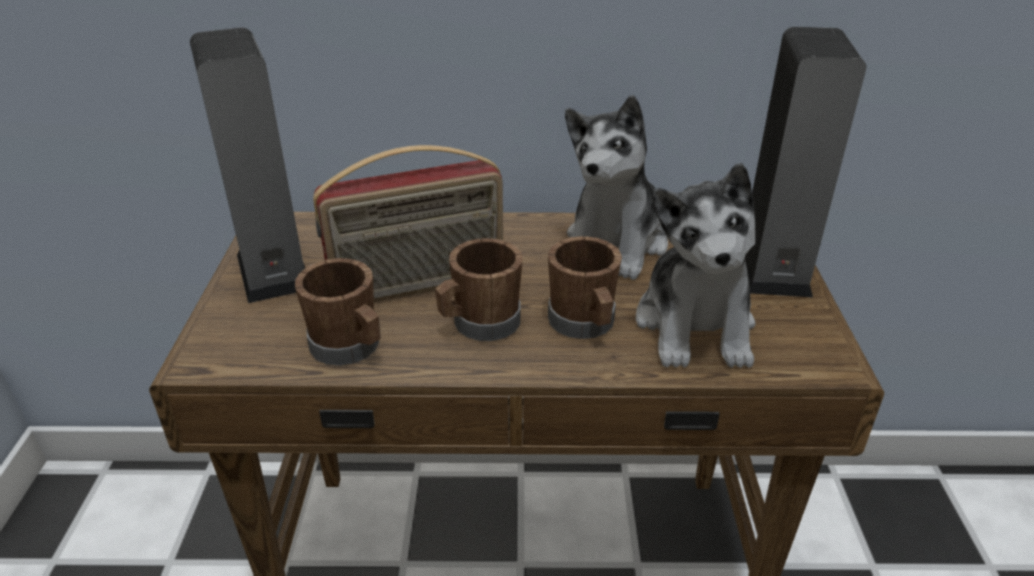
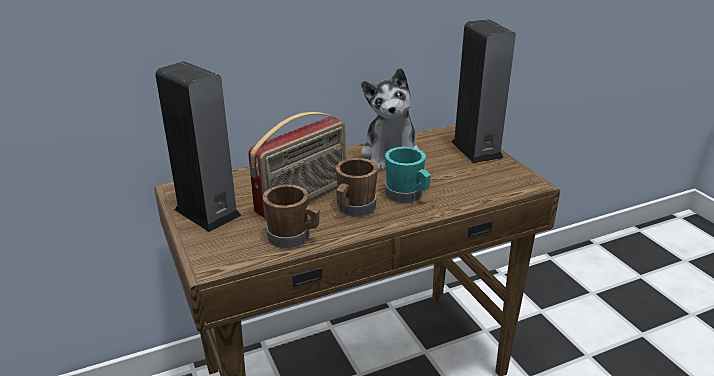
camera: 25 degrees left, 5 degrees down
(584, 324) = (407, 195): brown mug -> turquoise mug
(696, 325) = (460, 183): plush toy -> none

